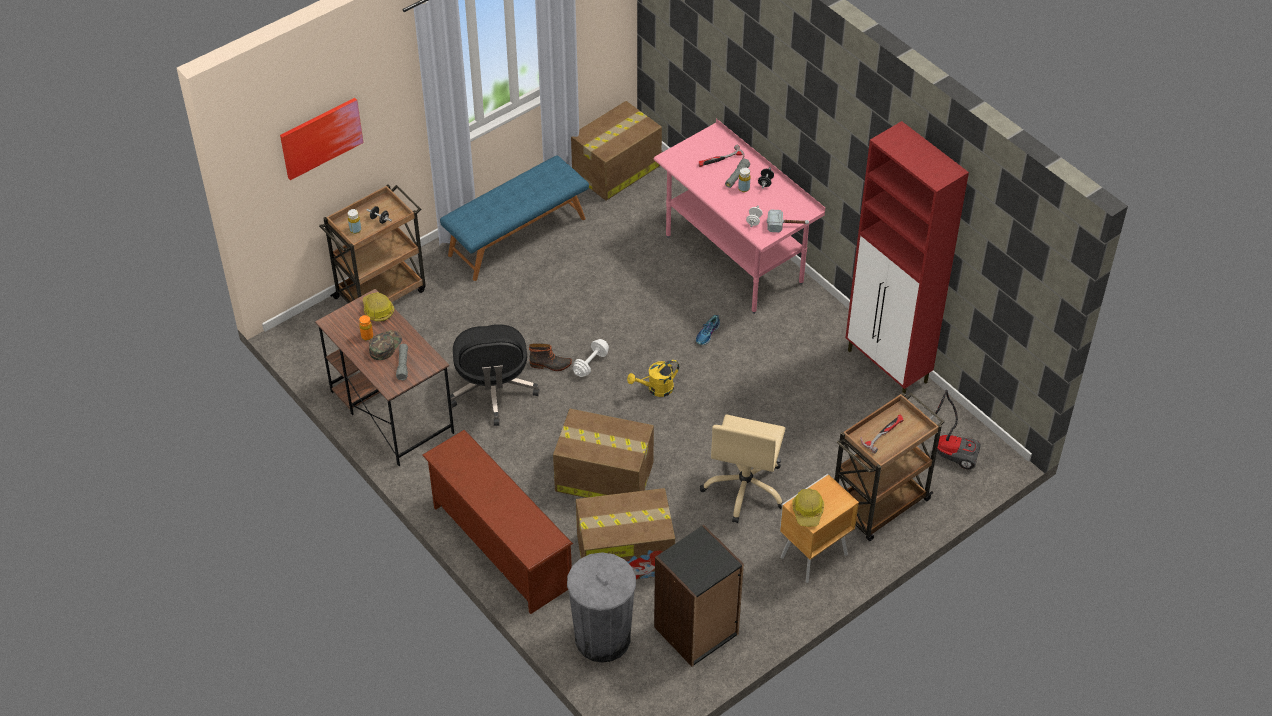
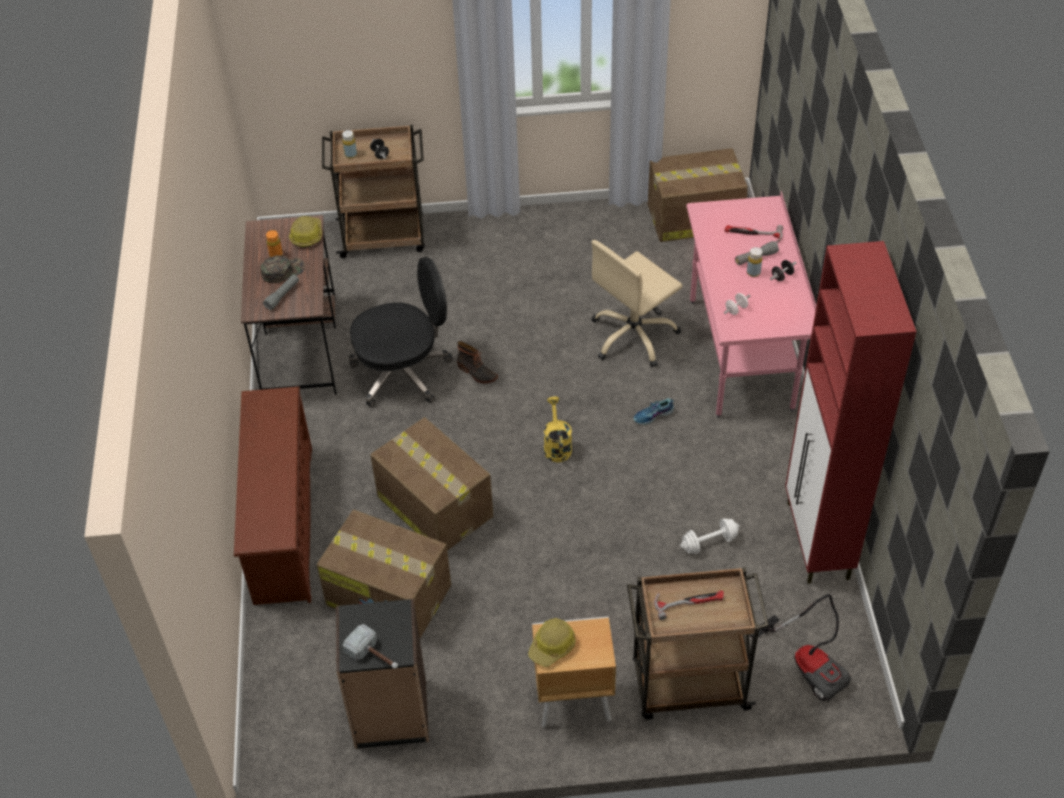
camera: 35 degrees right, 0 degrees up
(321, 137) = (331, 40): picture -> none
(493, 391) = (403, 372): black office chair -> black office chair turned 135 degrees counterclockwise
(516, 236) = (548, 239): blue bench -> none
(591, 364) = (515, 390): white dumbbell -> white dumbbell (709, 542)
(602, 638) = (296, 668): grey trash can -> none
(656, 389) = (556, 445): yellow watering can -> yellow watering can turned 75 degrees clockwise
(745, 488) = (562, 592): beige office chair -> beige office chair (633, 336)
(787, 226) = (768, 330): hammer -> hammer (374, 656)

